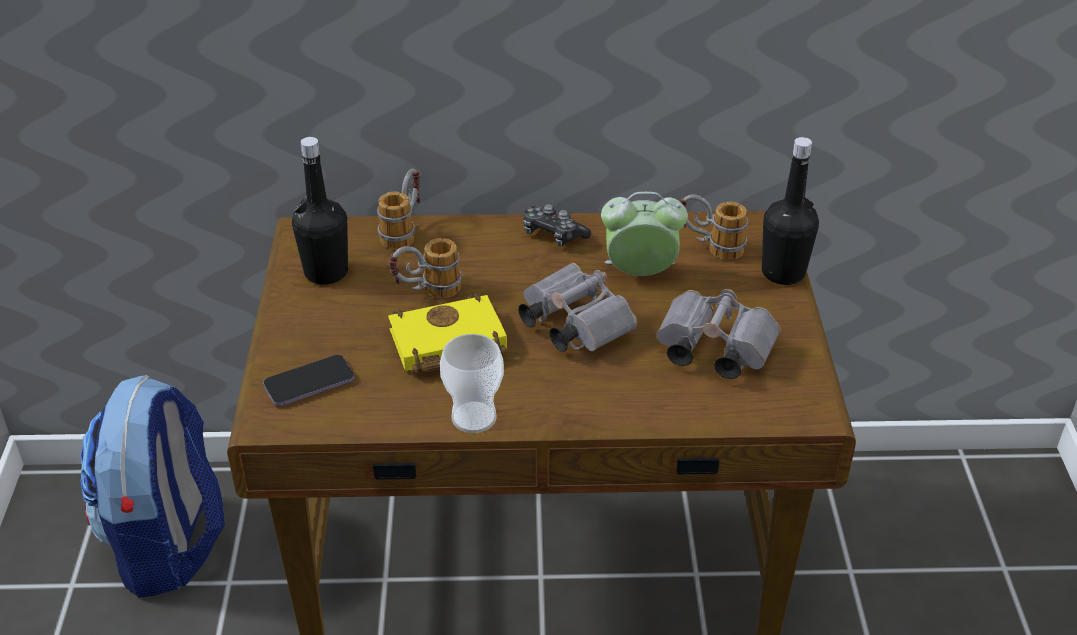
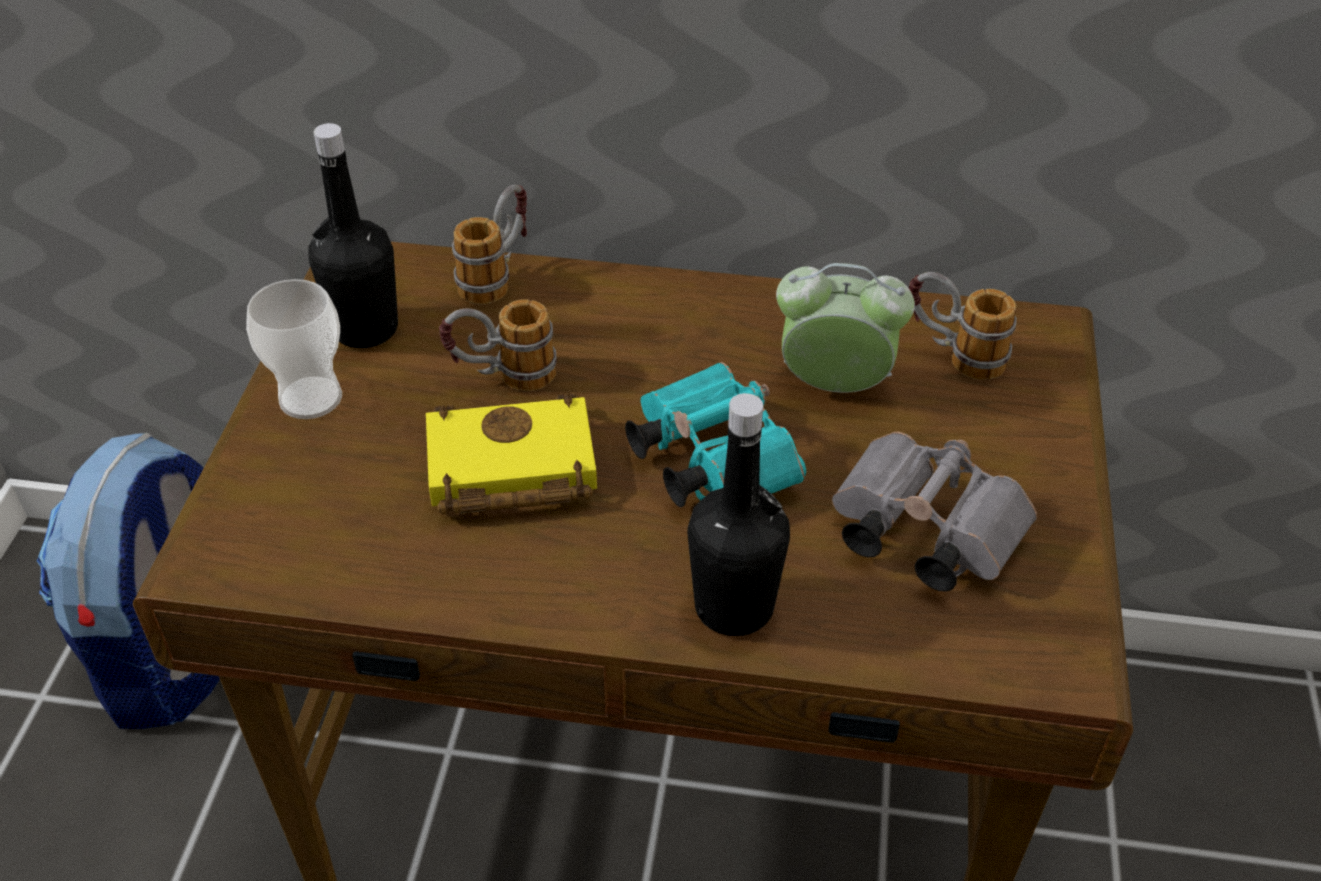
camera: 10 degrees right, 5 degrees up
(309, 383) = (285, 507): phone -> none
(474, 417) = (515, 600): cup -> cup (310, 398)
(553, 234) = (715, 307): game controller -> none
(572, 324) = (708, 459): grey binoculars -> turquoise binoculars
(783, 272) = (1062, 411): black bottle -> black bottle (734, 607)

